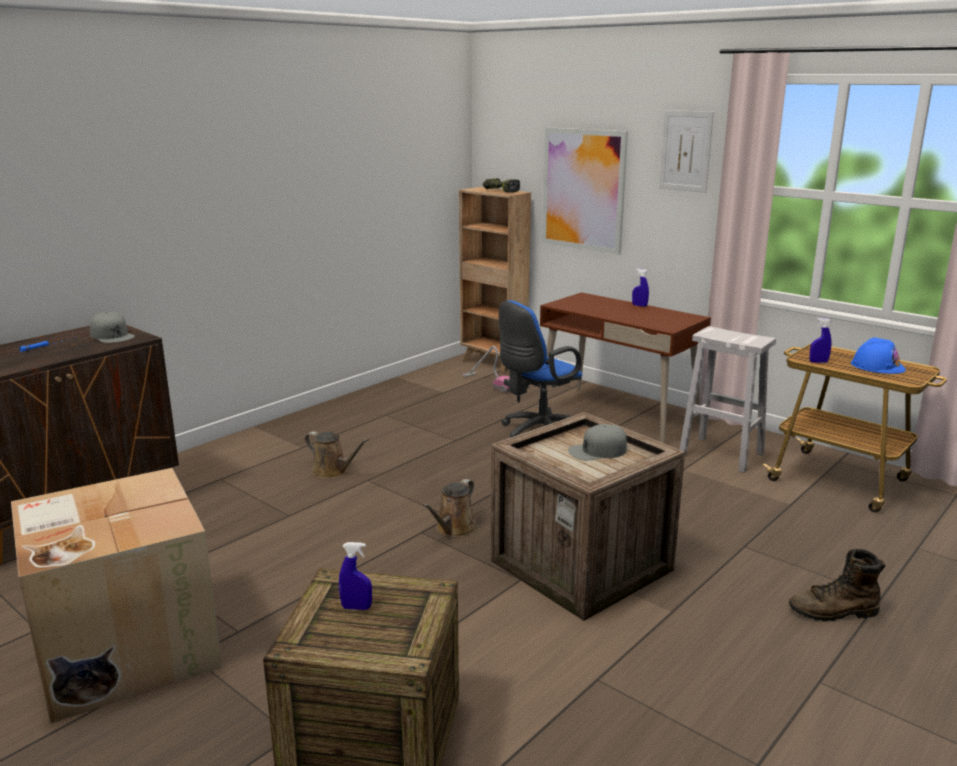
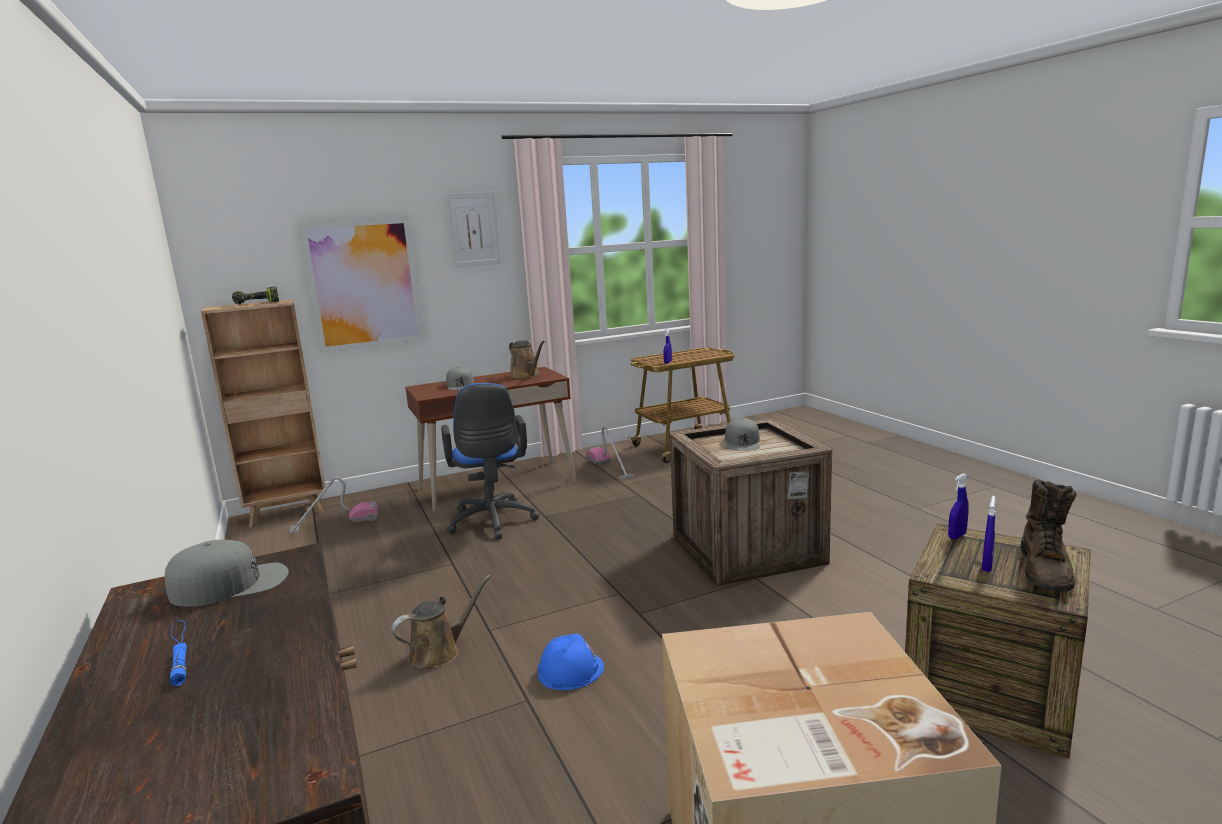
camera: 65 degrees left, 5 degrees down
(454, 529) = (646, 594): brown watering can -> brown watering can (526, 375)
(602, 305) = (460, 385): none -> grey cap
(639, 305) = (482, 377): blue spray bottle -> blue spray bottle (957, 536)
(719, 454) = (610, 467): white stool -> vacuum cleaner
(834, 612) = (843, 487): brown boot -> brown boot (1045, 571)
(877, 366) = (689, 355): blue hard hat -> blue hard hat (570, 670)

